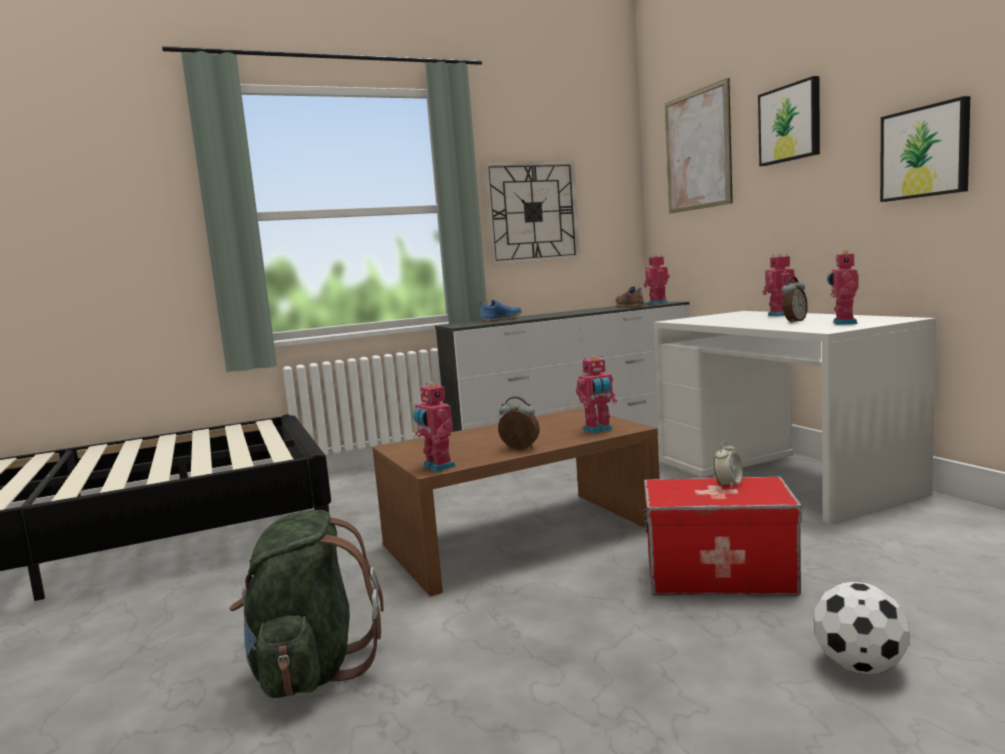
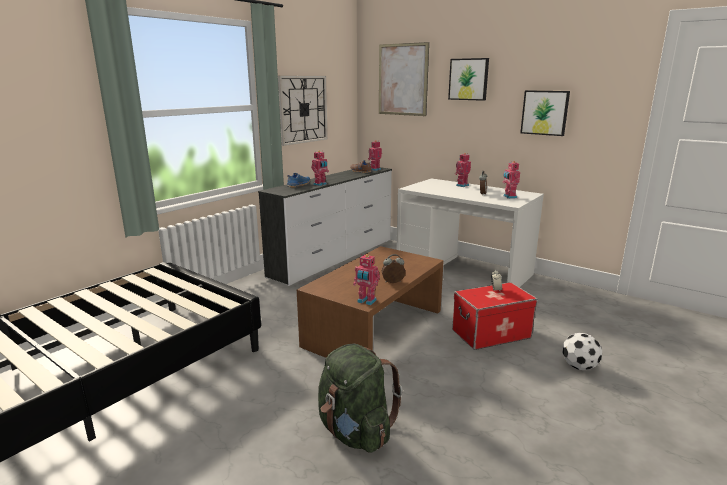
camera: 30 degrees left, 10 degrees up
(598, 430) = (416, 264): toy robot -> toy robot (320, 184)

